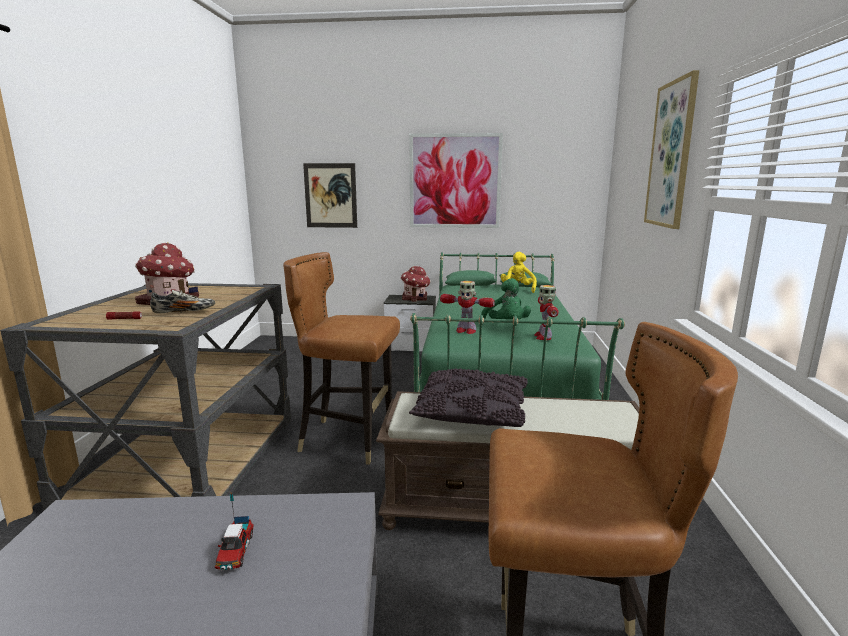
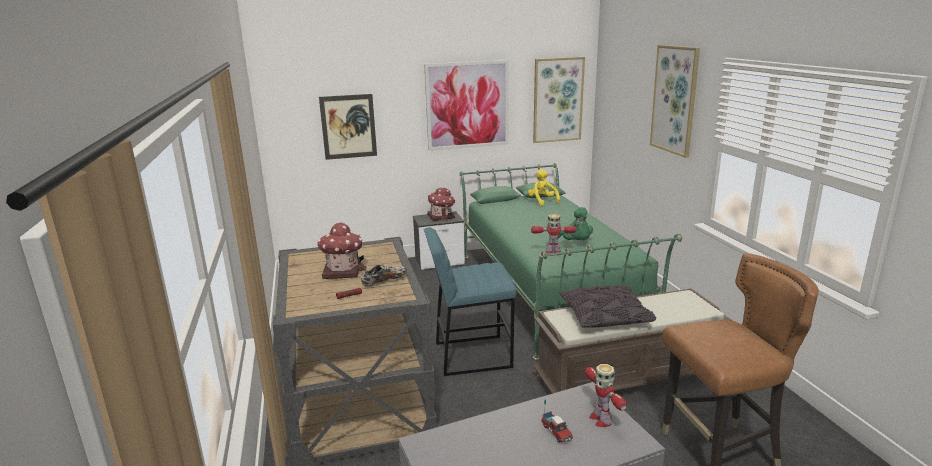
camera: 20 degrees left, 5 degrees up
(348, 439) = (470, 355): brown chair -> blue stool
(543, 337) = (611, 249): toy robot -> toy robot (601, 419)
(561, 182) = (557, 100): none -> picture

